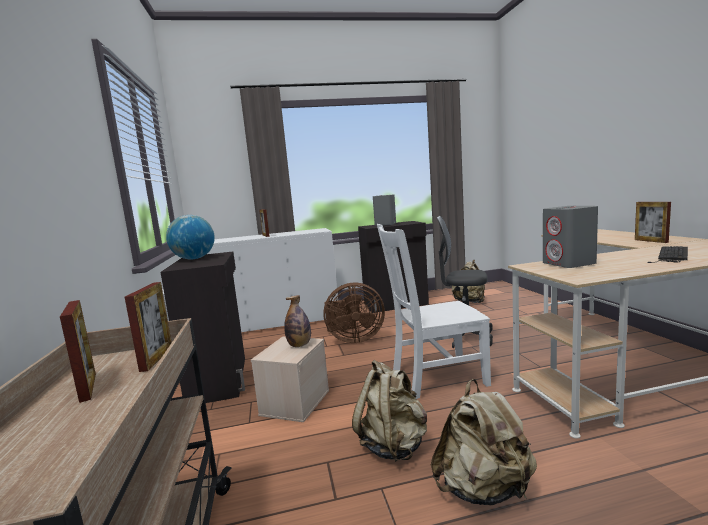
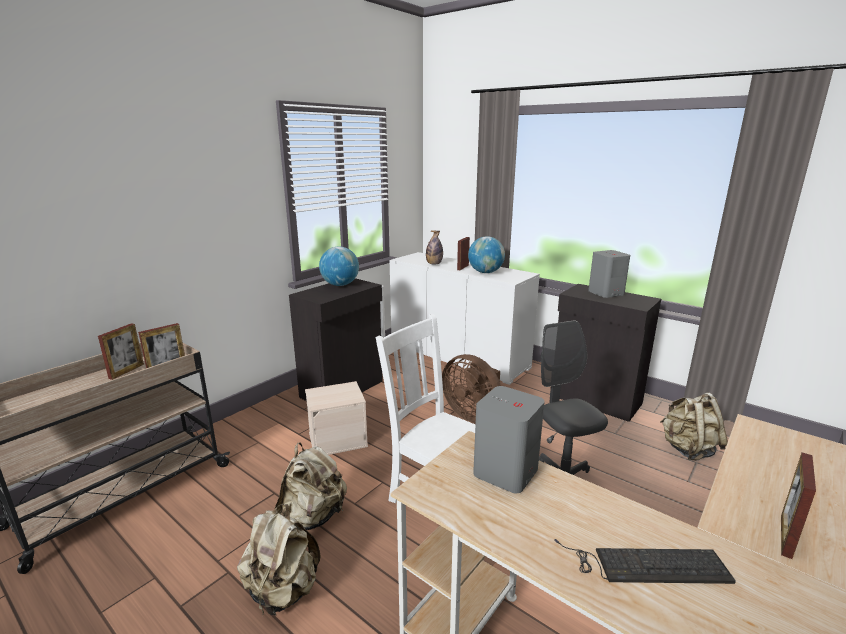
camera: 50 degrees right, 10 degrees up
(291, 233) = (485, 272): none -> globe
(299, 345) = (343, 396): bottle -> bottle (434, 264)

